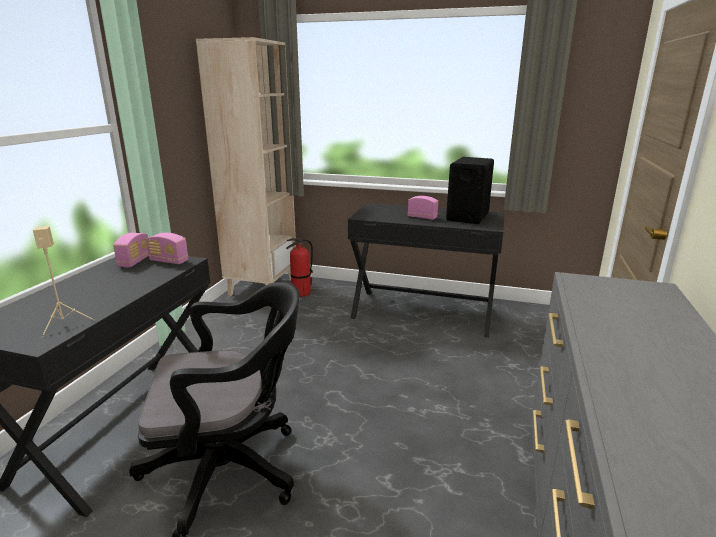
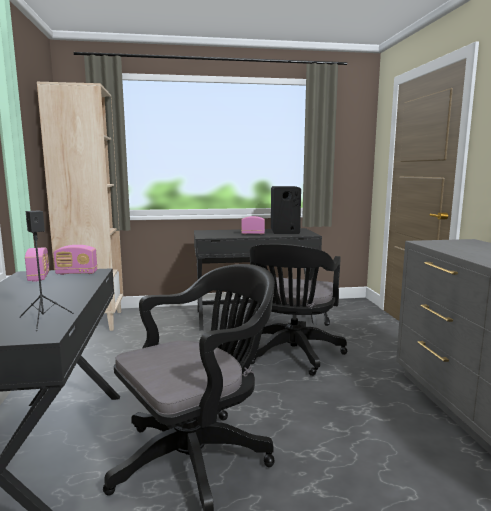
camera: 25 degrees left, 10 degrees down
(63, 324) = (43, 320): beige speaker -> black speaker
(301, 293) = (138, 320): fire extinguisher -> none
(422, 374) = (292, 355): none -> black office chair

